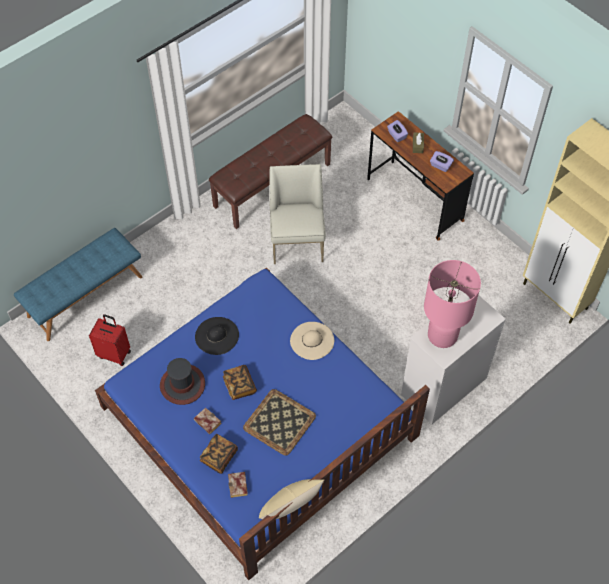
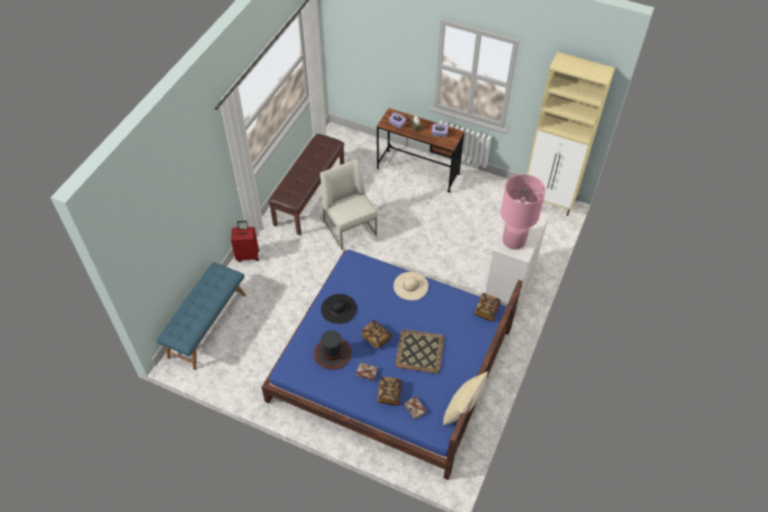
camera: 25 degrees left, 5 degrees down
(114, 353) = (254, 358): red suitcase -> red suitcase (248, 255)
(383, 405) = (486, 310): none -> book

